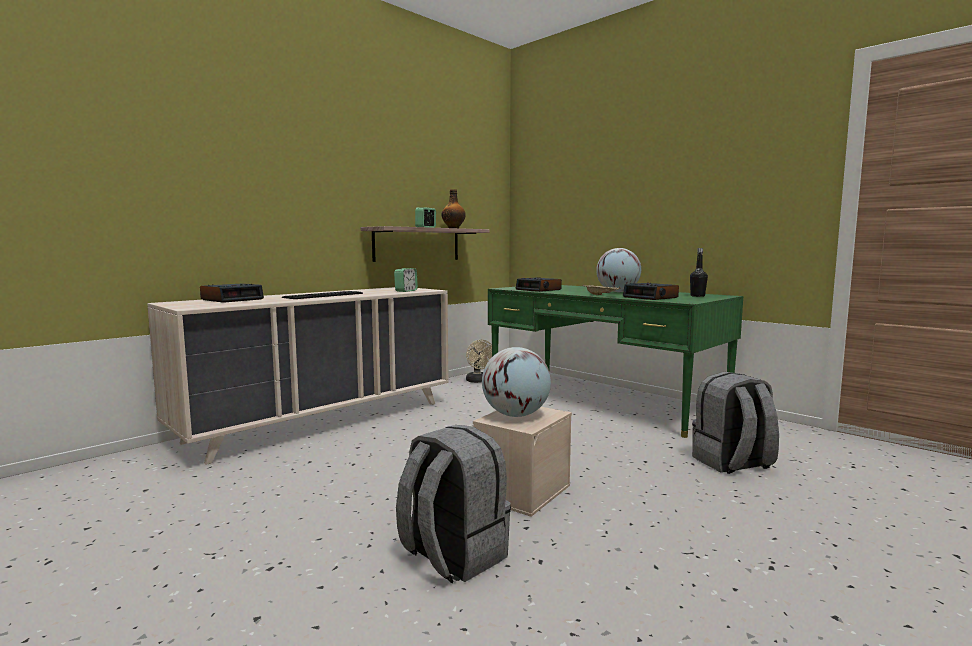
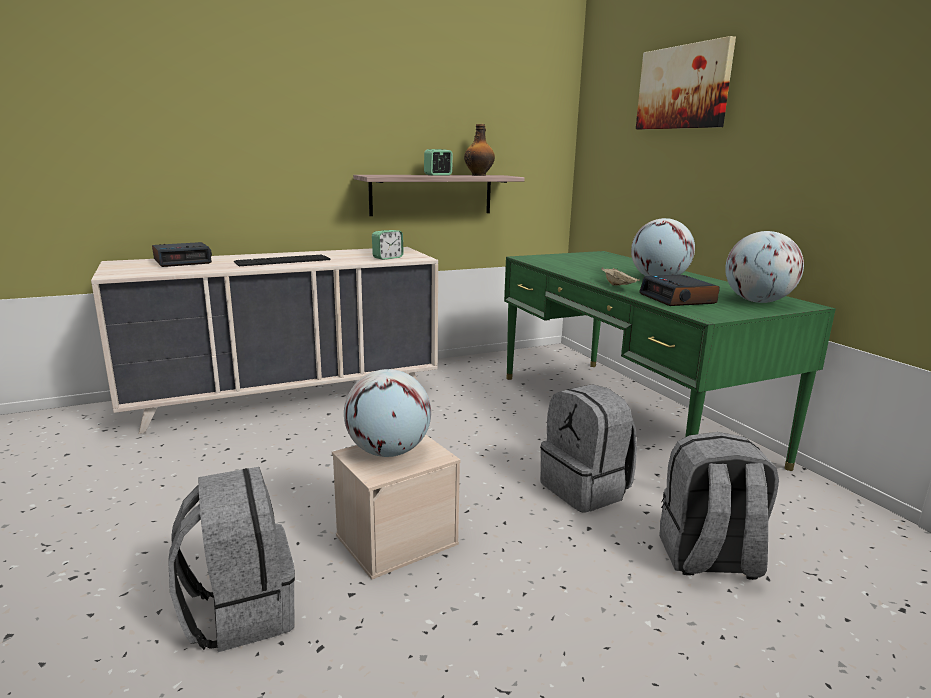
camera: 20 degrees right, 10 degrees up
(478, 381) = (500, 365): beige fan -> none
(539, 289) = (563, 265): alarm clock -> none
(603, 163) = (683, 87): none -> picture
(620, 442) = (586, 489): none -> grey backpack
(697, 296) = (757, 301): black bottle -> globe

